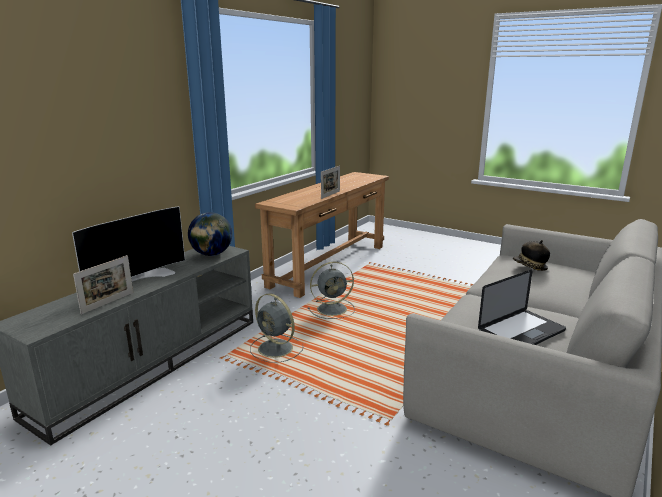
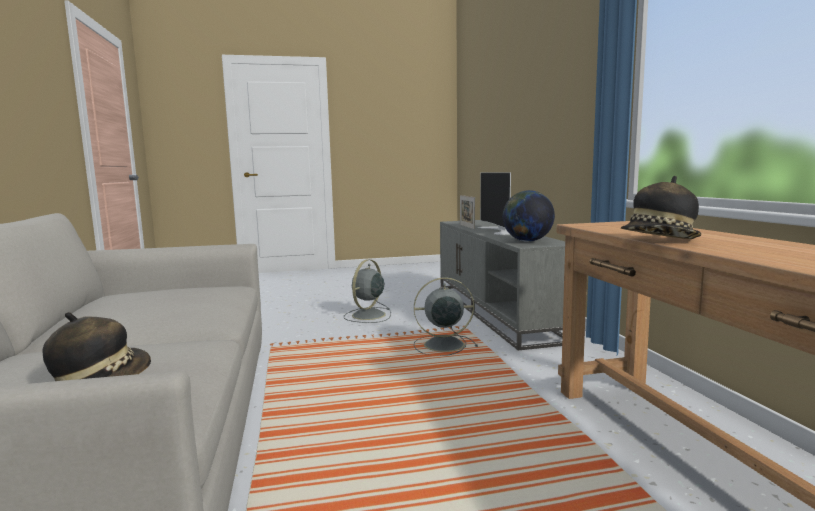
camera: 135 degrees right, 10 degrees down
(330, 195) = (659, 240): picture frame -> hat
(333, 309) = (487, 399): grey fan -> grey fan (367, 315)
(521, 332) = (142, 298): laptop -> none

